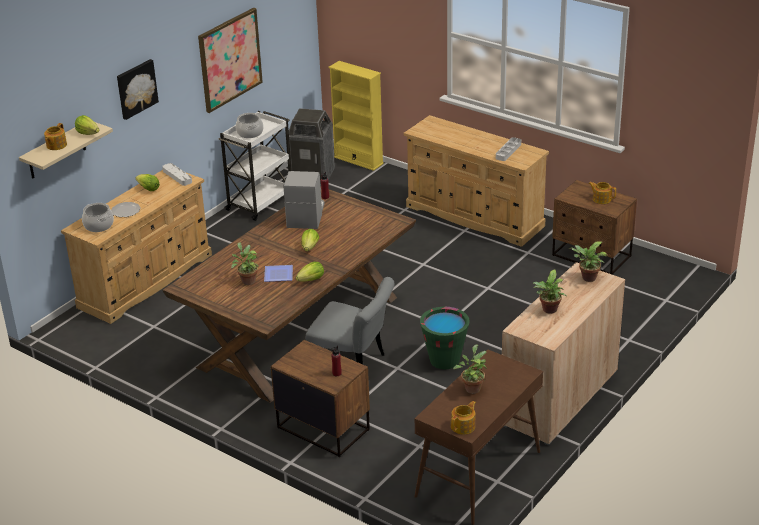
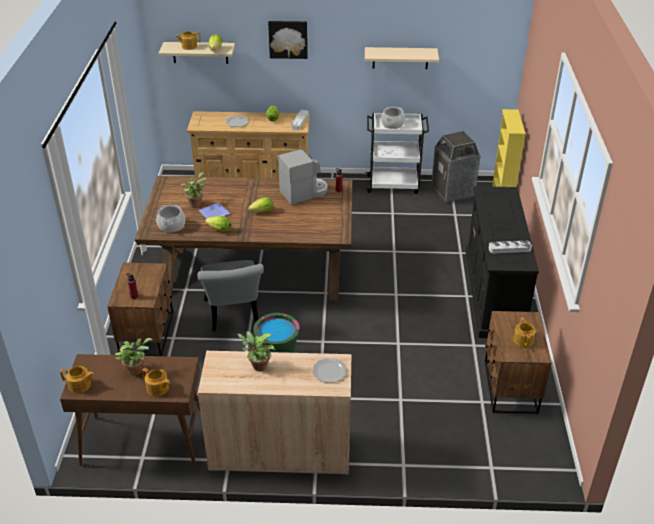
camera: 55 degrees right, 5 degrees up
(98, 225) = (210, 121): cooking pot -> cooking pot (171, 225)
(230, 59) = (400, 58): picture -> beige shelf
(475, 216) = (493, 293): beige dresser -> black dresser
(510, 382) = (158, 388): none -> teapot
(587, 278) = (329, 371): potted plant -> plate

